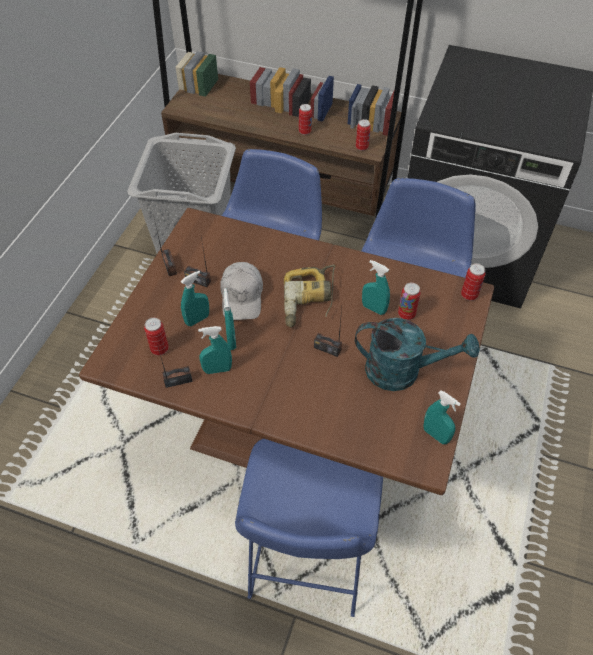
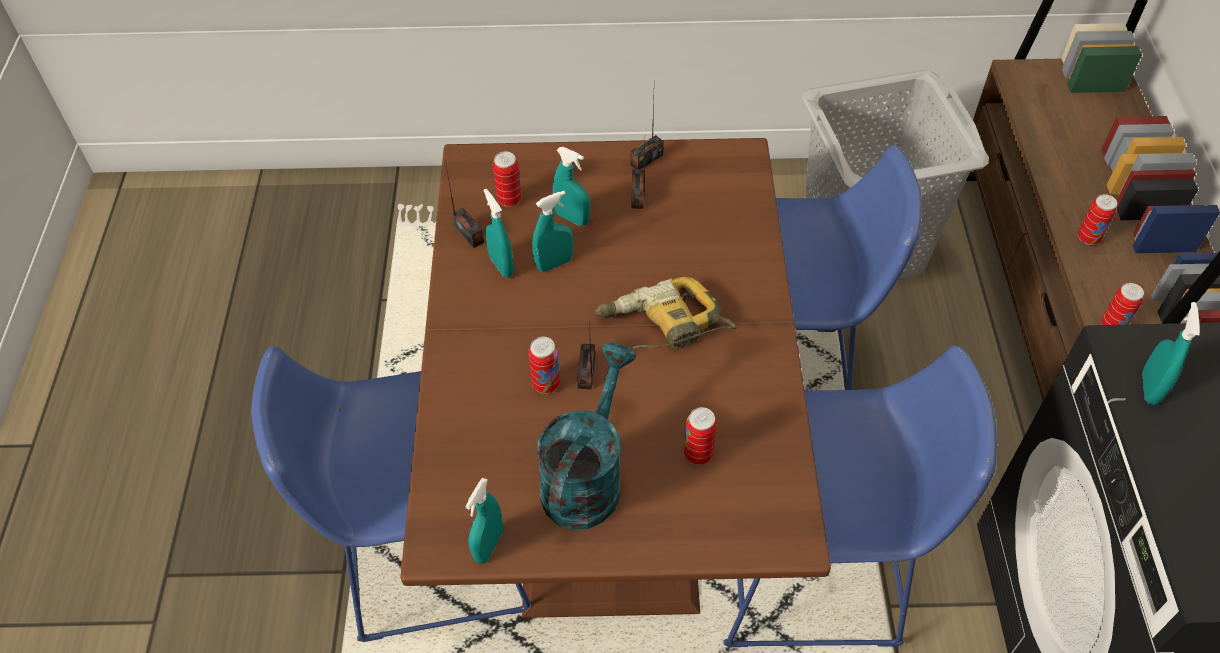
camera: 70 degrees right, 0 degrees up
(242, 296) = (633, 250): white cap -> none
(373, 308) = (688, 408): turquoise spray bottle -> turquoise spray bottle (1149, 388)
(403, 371) = (586, 476): turquoise watering can -> turquoise watering can turned 150 degrees counterclockwise
(469, 295) = (784, 534): can -> can (546, 384)

